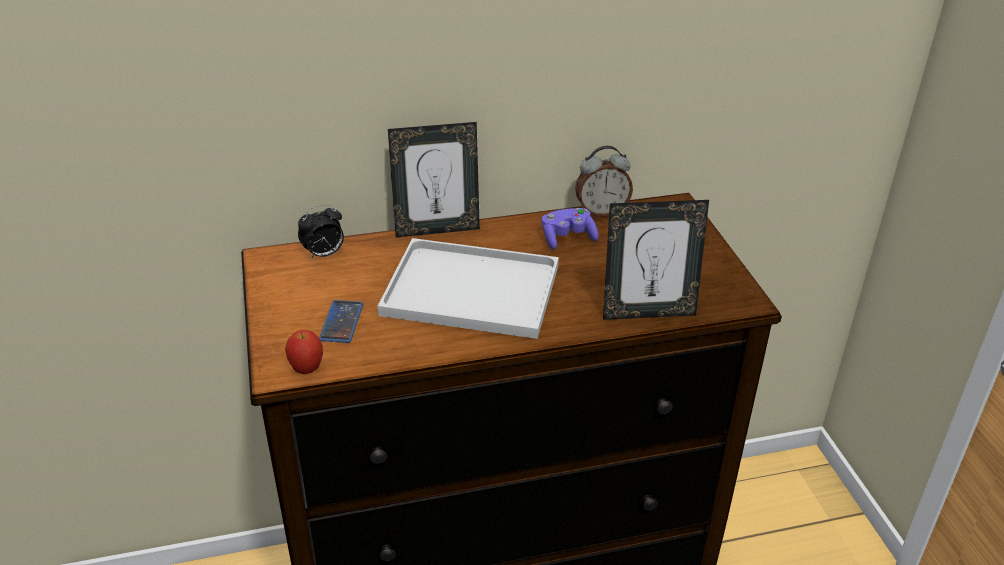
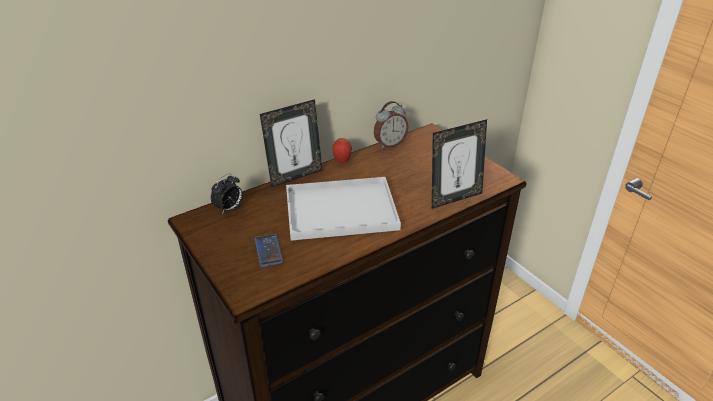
camera: 20 degrees left, 0 degrees up
(307, 369) = (263, 288): apple -> apple (342, 161)
(567, 238) = (379, 164): purple game controller -> none

